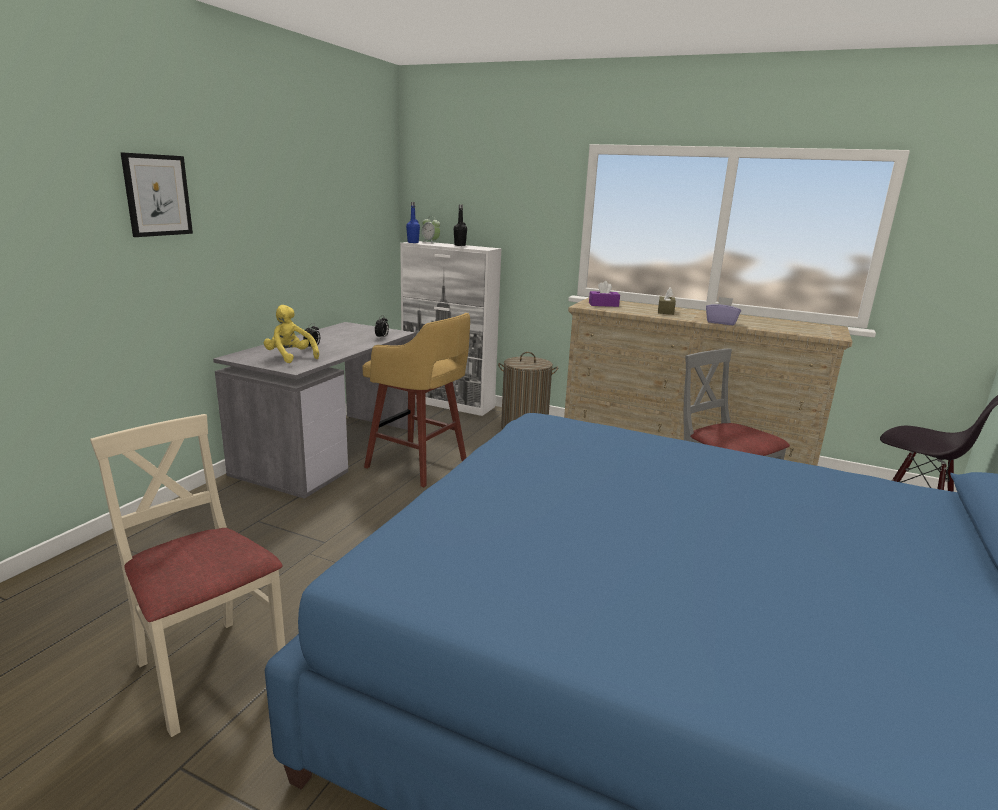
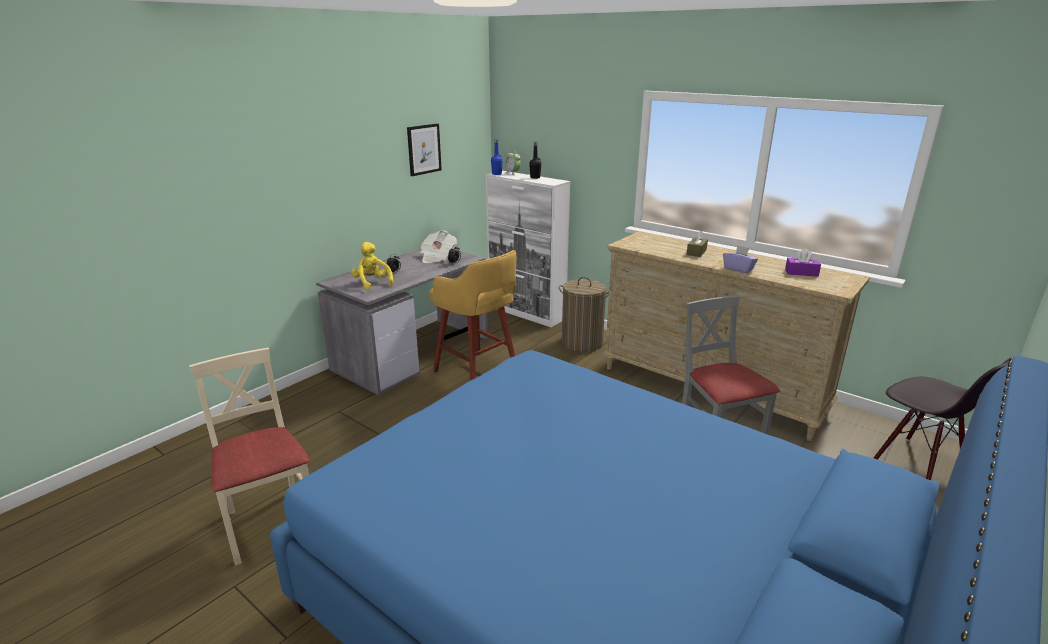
camera: 15 degrees right, 5 degrees up
(157, 195) = (268, 164): picture -> picture (424, 149)
(357, 333) = (437, 257): none -> newspaper
(603, 305) = (643, 242): purple tissue box -> purple tissue box (801, 273)

